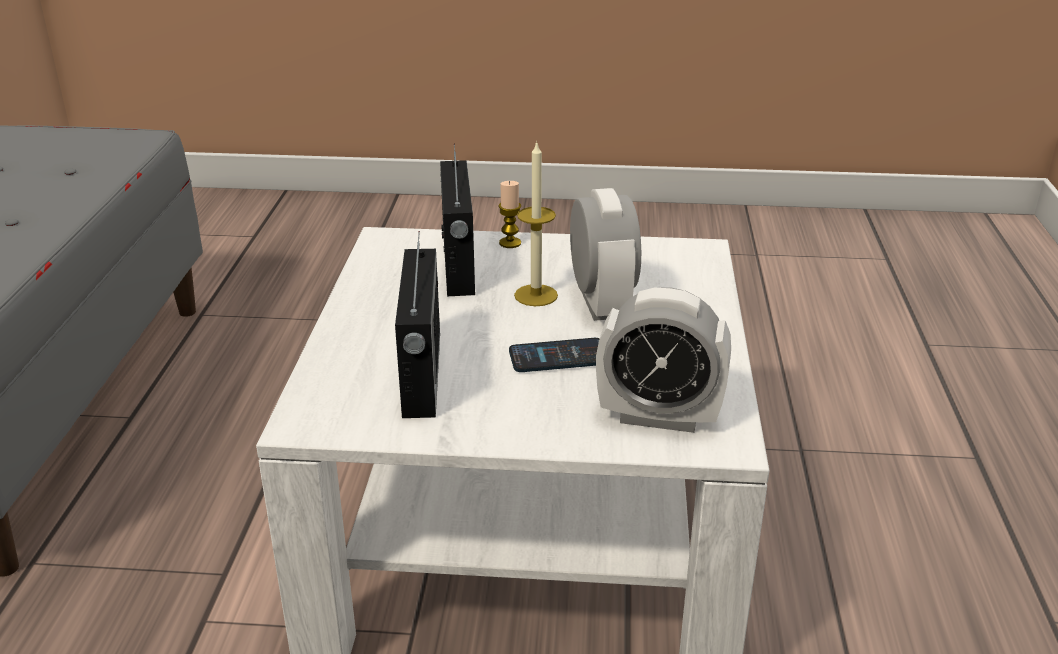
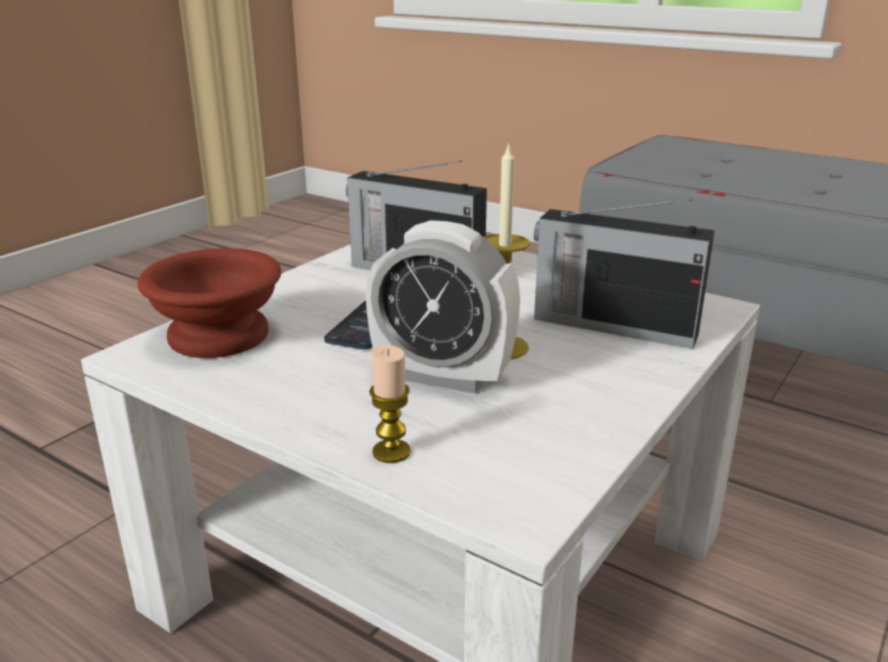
camera: 120 degrees right, 5 degrees down
(510, 243) = (656, 368): candle -> candle (391, 452)
(659, 417) = (218, 338): alarm clock -> brown bowl

